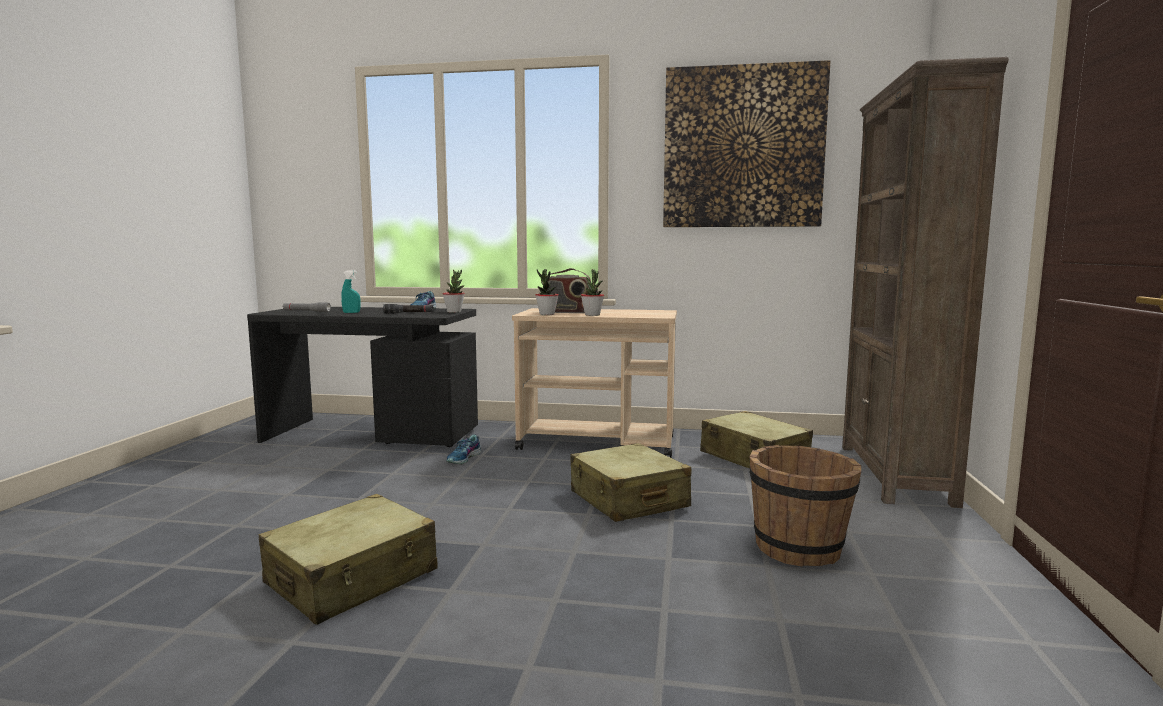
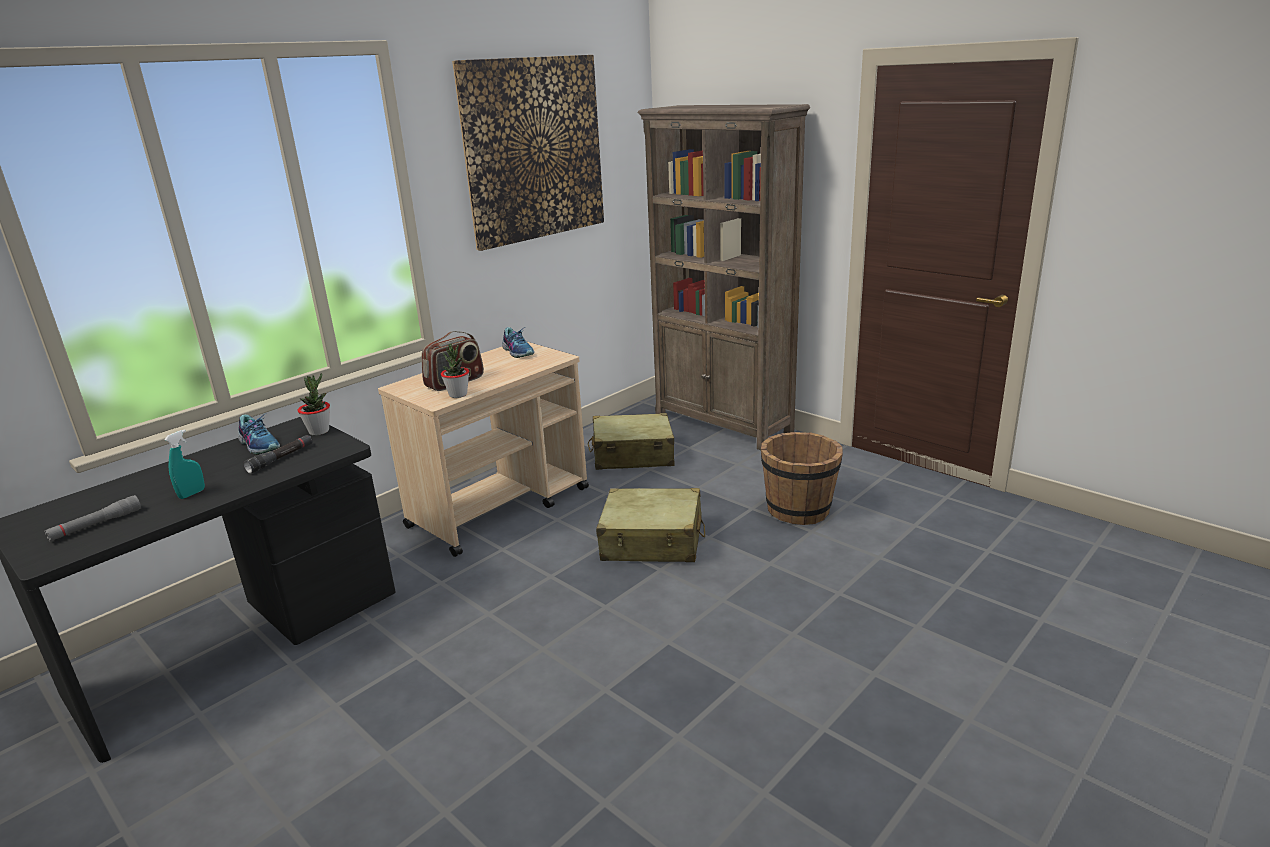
camera: 55 degrees left, 15 degrees up
(352, 578) = (670, 735): beige suitcase -> none
(464, 458) = (435, 596): shoe -> shoe (518, 351)
(592, 315) = (500, 378): potted plant -> none

